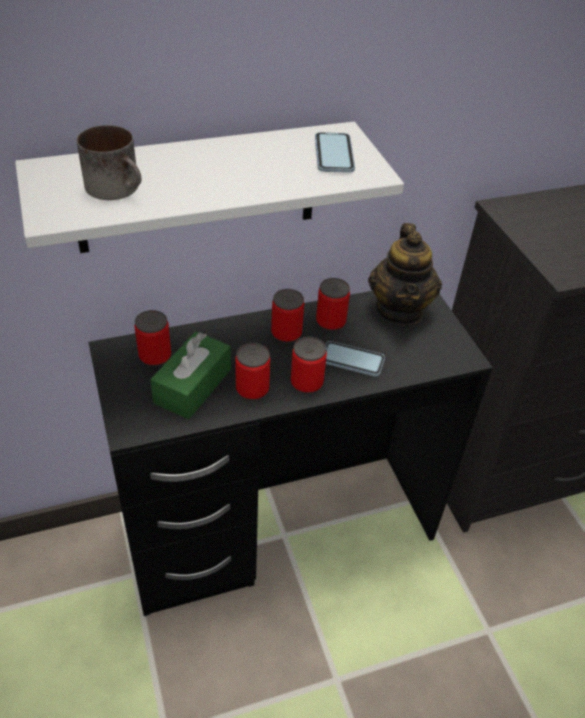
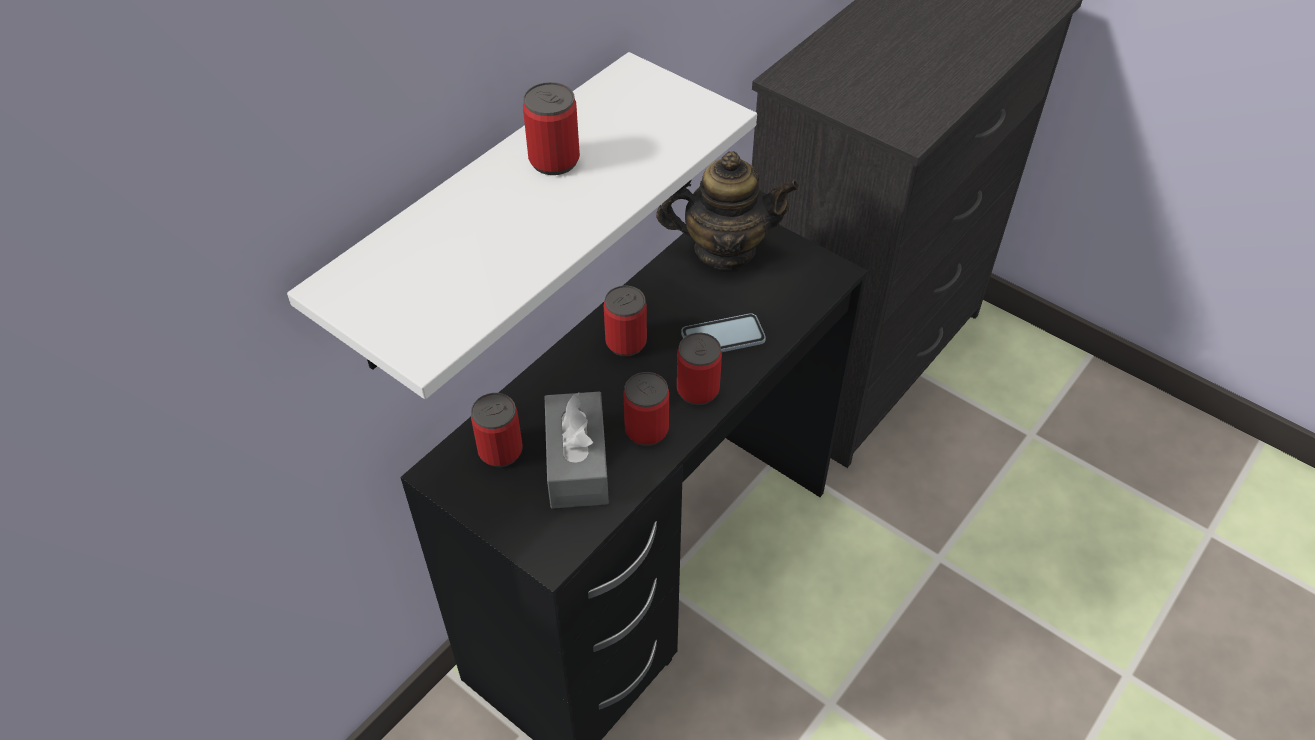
camera: 30 degrees left, 5 degrees up
(118, 188) = (460, 268): mug -> none
(193, 386) = (577, 462): green tissue box -> grey tissue box
(330, 322) = (662, 303): can -> can (554, 160)
(334, 155) = (652, 109): phone -> none
(400, 310) = (724, 250): teapot -> teapot turned 60 degrees counterclockwise

